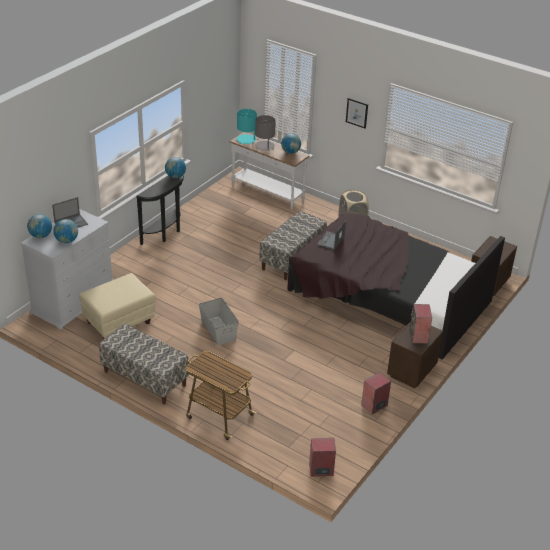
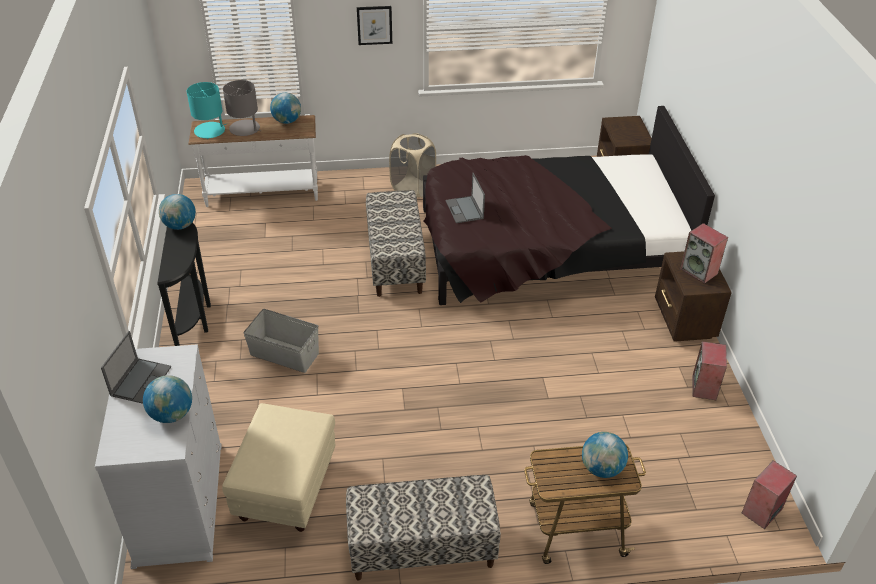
camera: 40 degrees left, 5 degrees up
(40, 236) = (116, 433): globe -> globe (601, 468)
(218, 330) = (427, 411): grey storage box -> grey storage box (284, 354)

